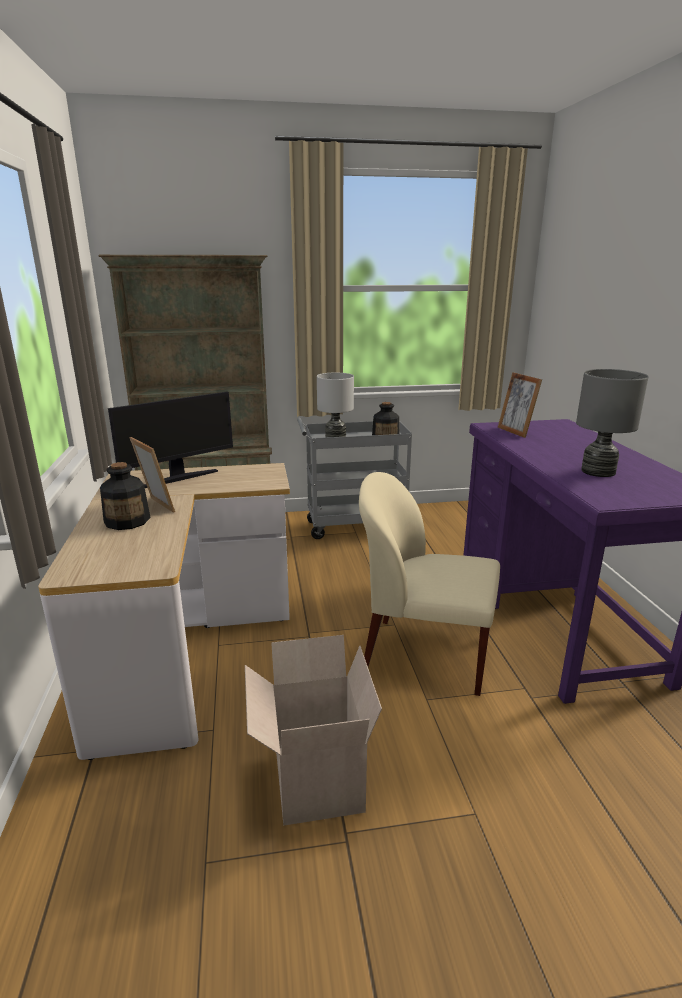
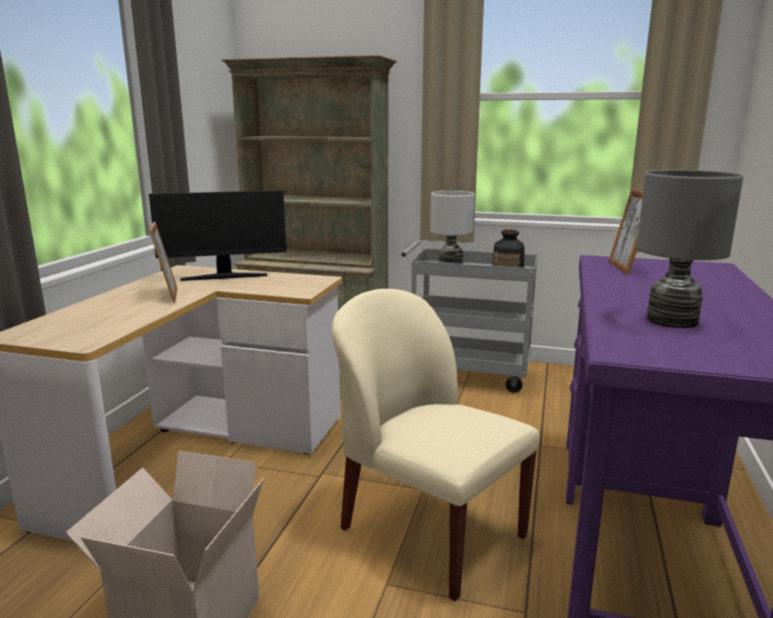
camera: 25 degrees right, 5 degrees down
(128, 521) = (126, 303): bottle -> none

